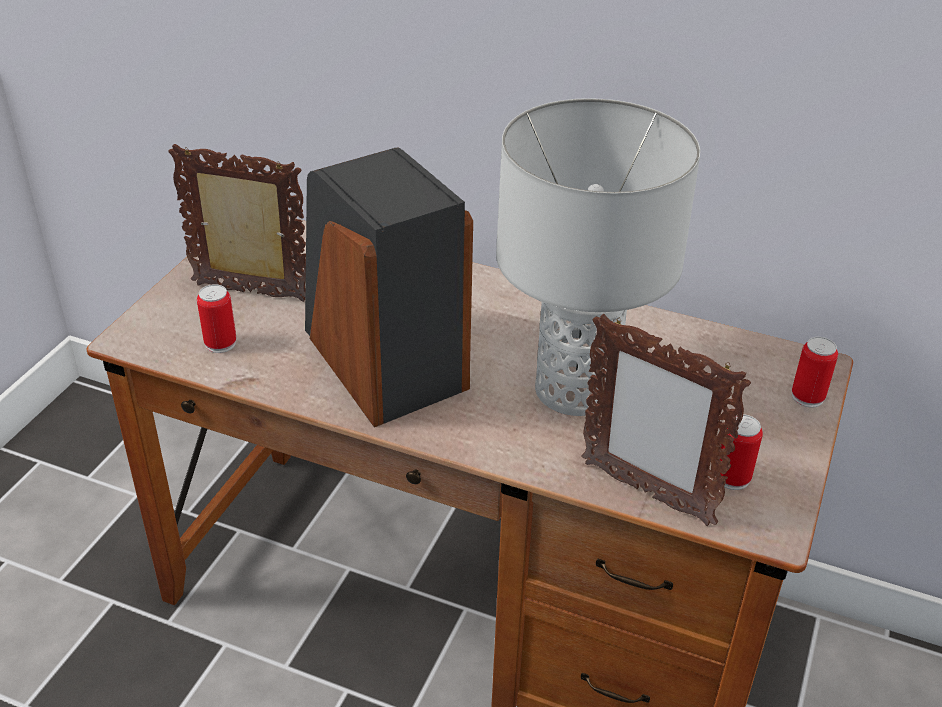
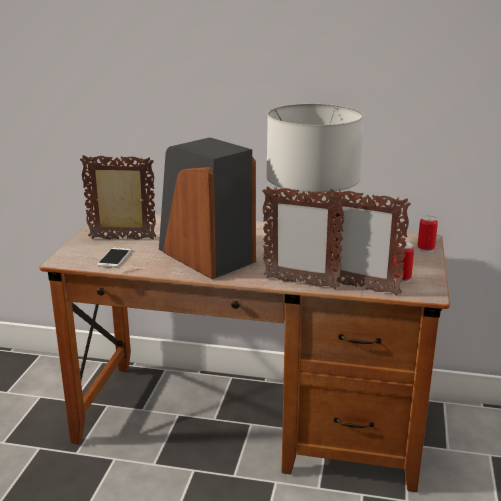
camera: 10 degrees left, 15 degrees down
(220, 343) = (114, 258): can -> phone
(534, 462) = (300, 283): none -> picture frame

